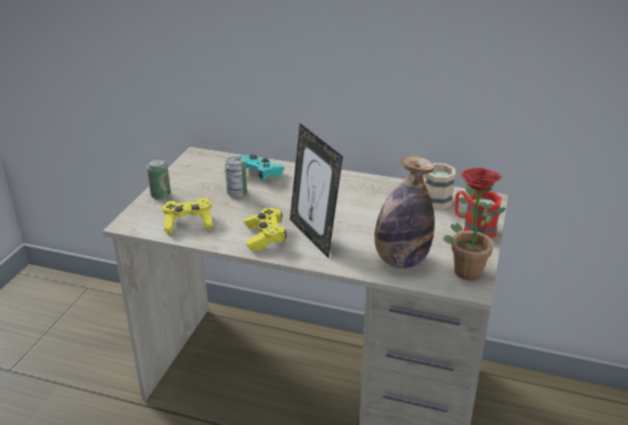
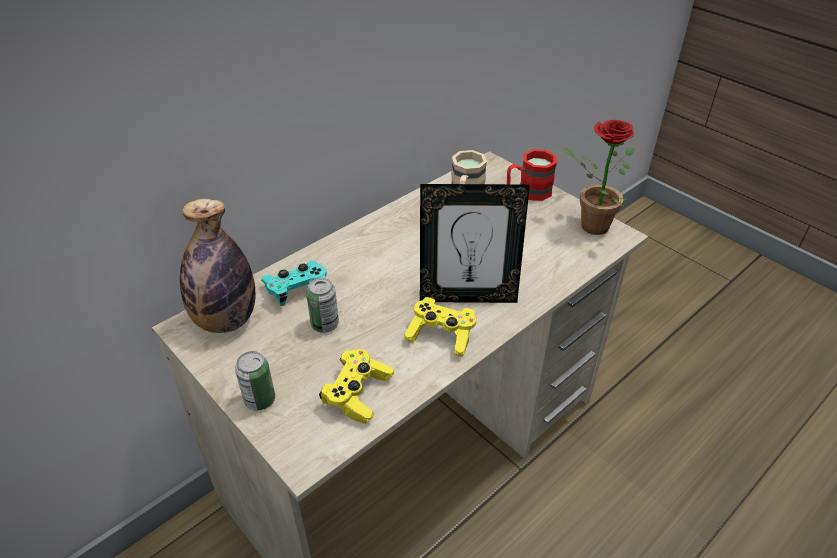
camera: 60 degrees left, 10 degrees up
(401, 261) = (553, 257): bottle -> bottle (226, 320)

